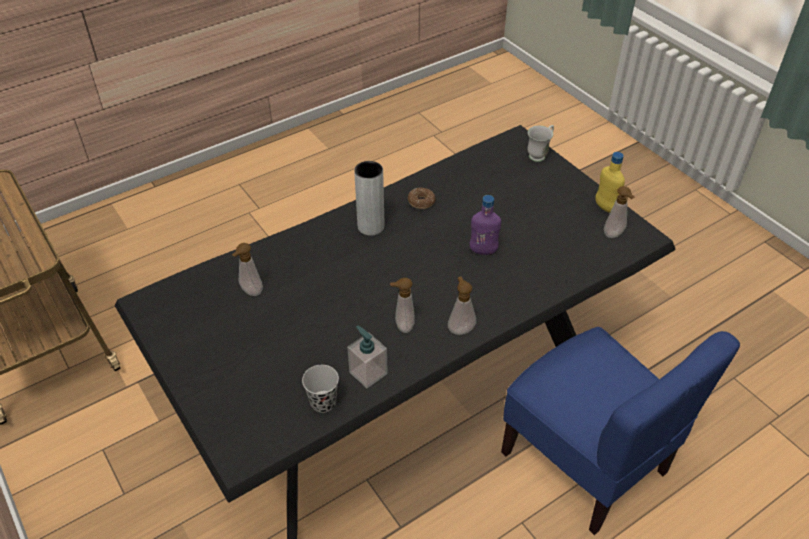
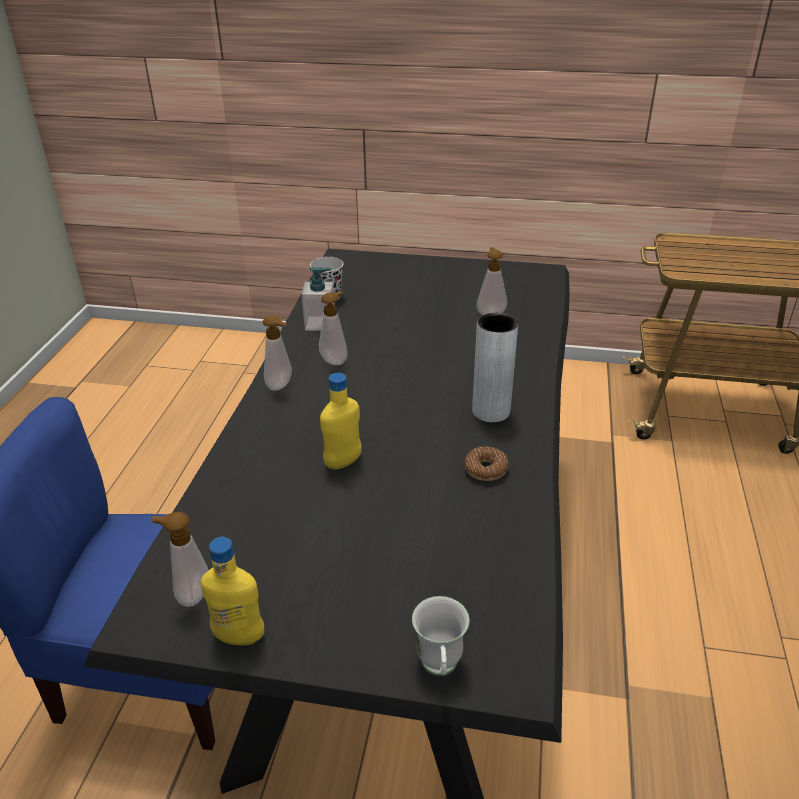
camera: 135 degrees right, 10 degrees down
(483, 251) = (343, 462): purple bottle -> yellow bottle

